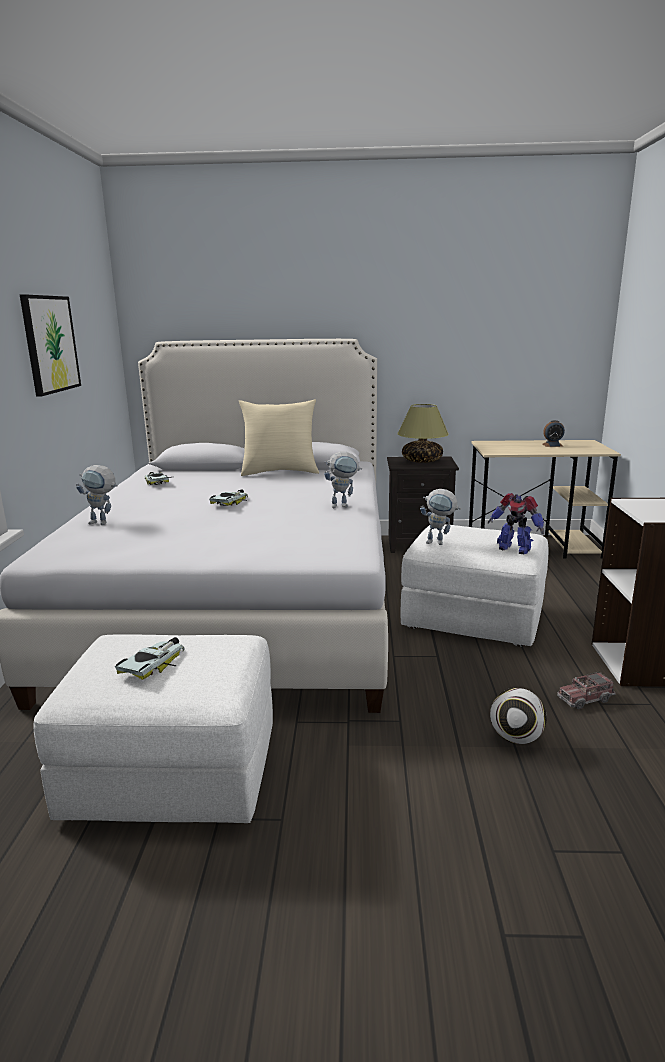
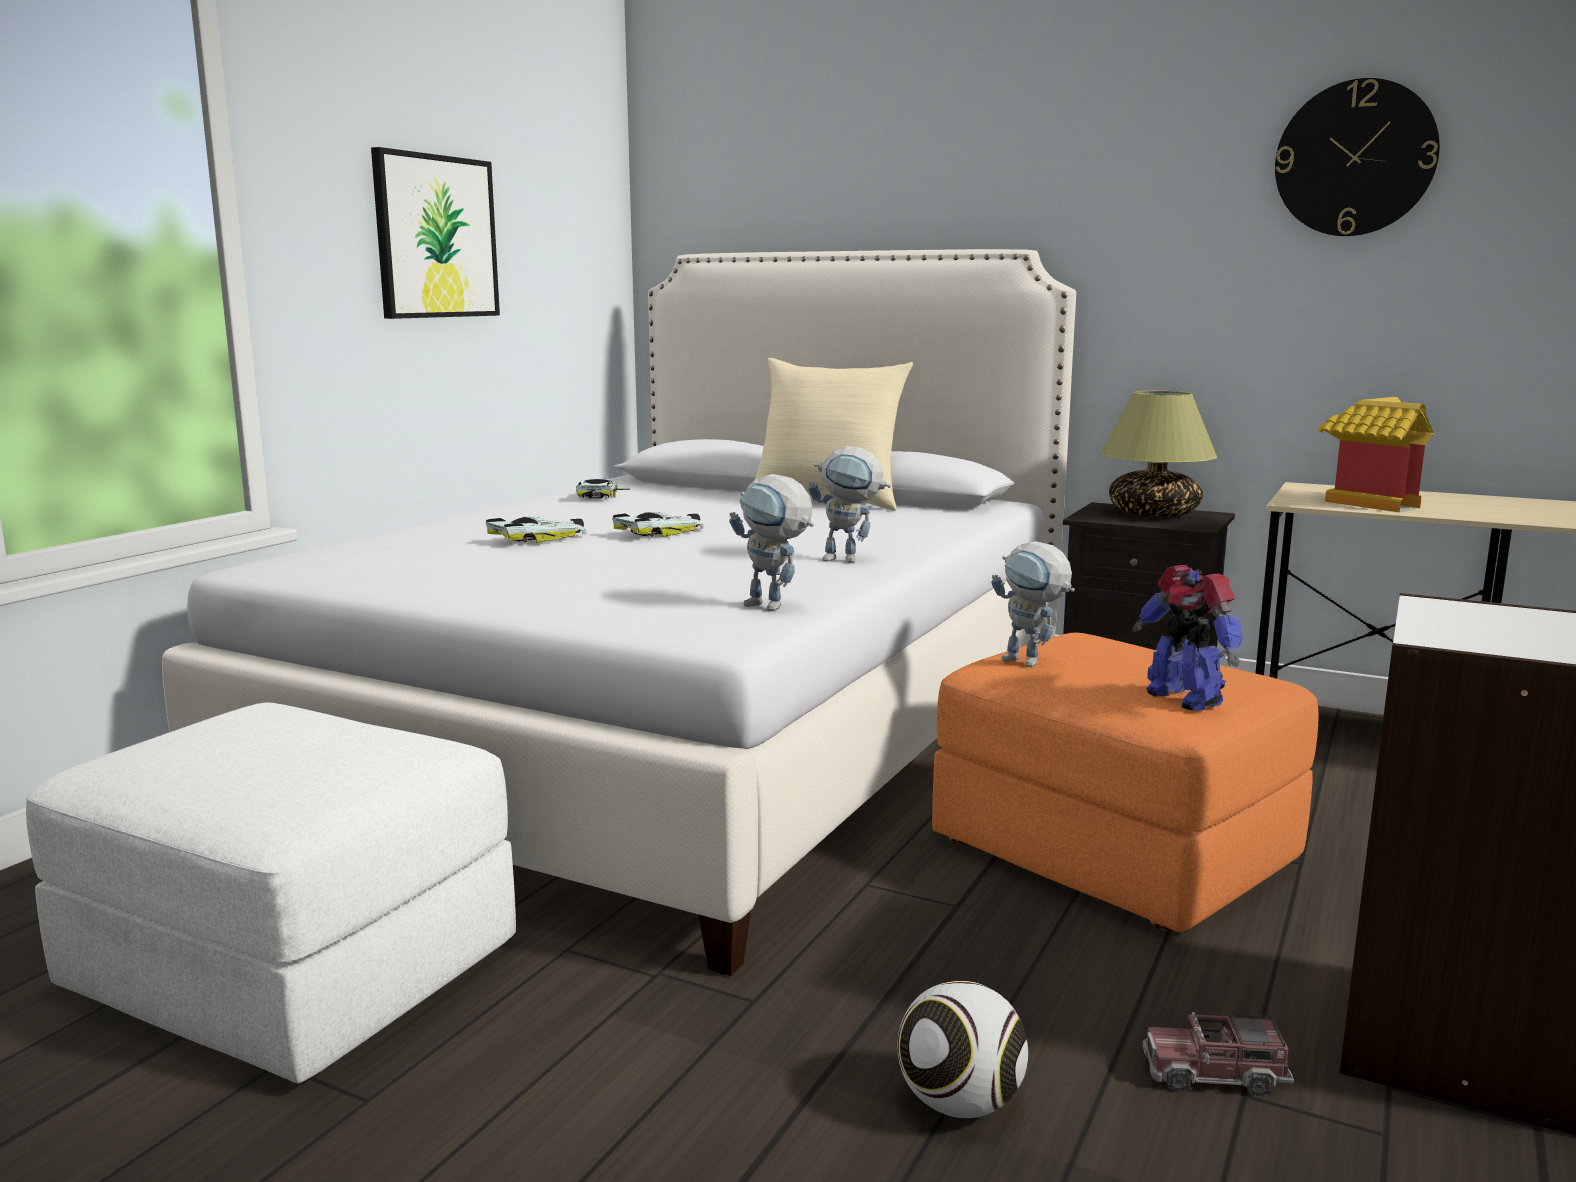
camera: 25 degrees right, 5 degrees down
(103, 523) = (420, 536): toy robot -> toy robot (774, 607)
(155, 663) = (262, 752): toy car -> toy car (541, 537)
(473, 617) = (1115, 852): white ottoman -> orange ottoman
(494, 297) = (1355, 158): none -> wall clock
(516, 448) = (1366, 502): none -> toy house
(552, 445) = (1473, 503): alarm clock -> none

